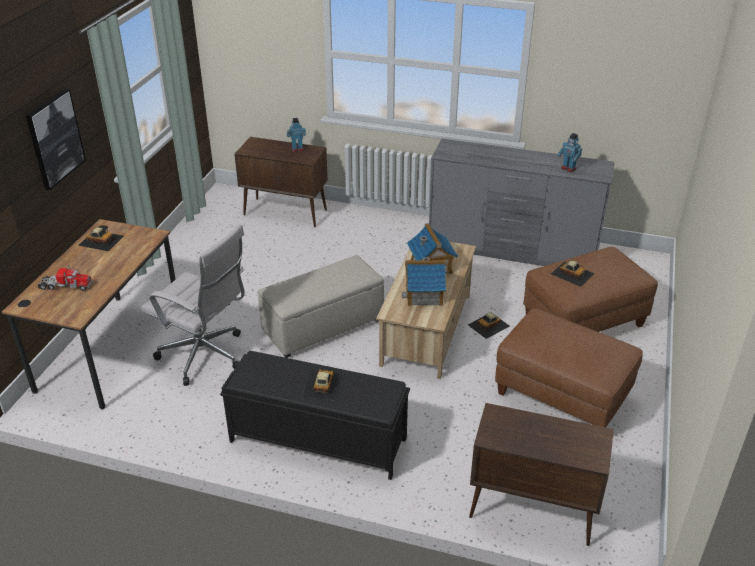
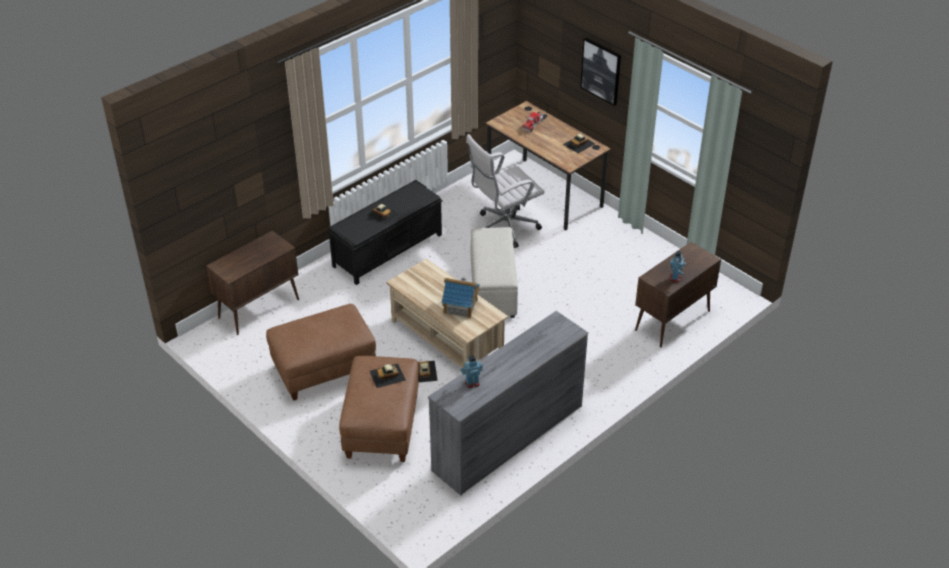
camera: 120 degrees right, 5 degrees up
(424, 295) = (430, 289): toy house -> none

